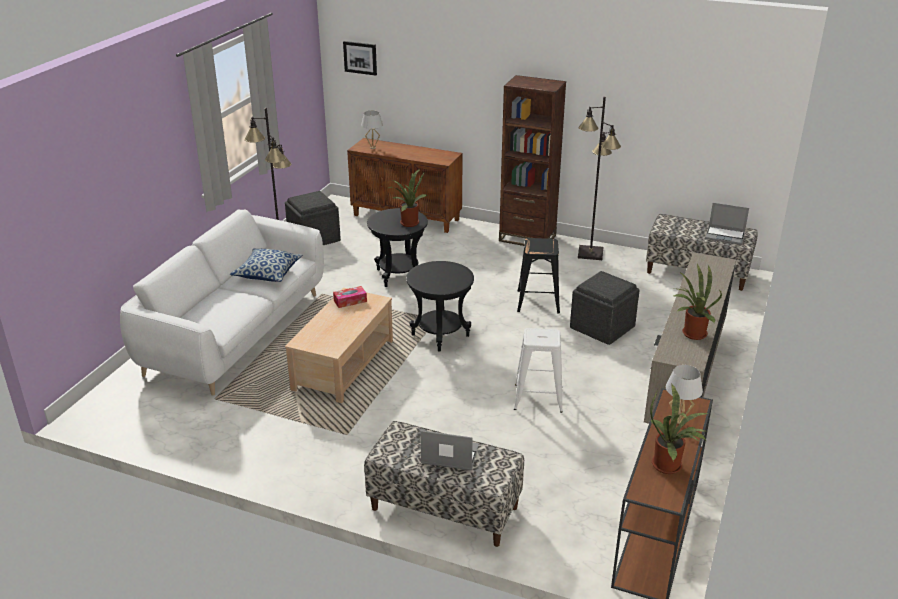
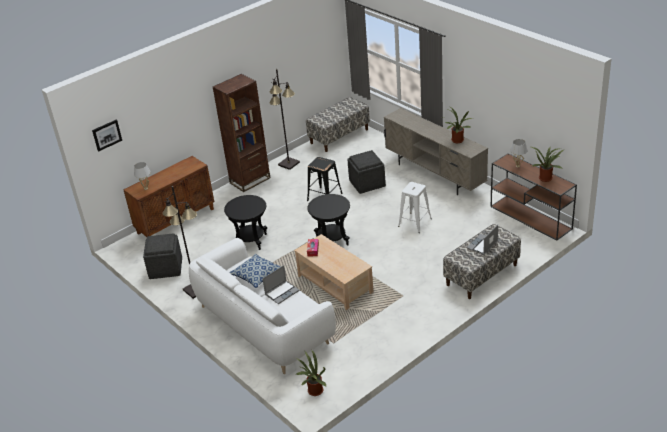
camera: 60 degrees left, 5 degrees up
(408, 222) = (251, 203): potted plant -> potted plant (313, 391)
(725, 236) = (348, 107): laptop -> laptop (282, 292)

